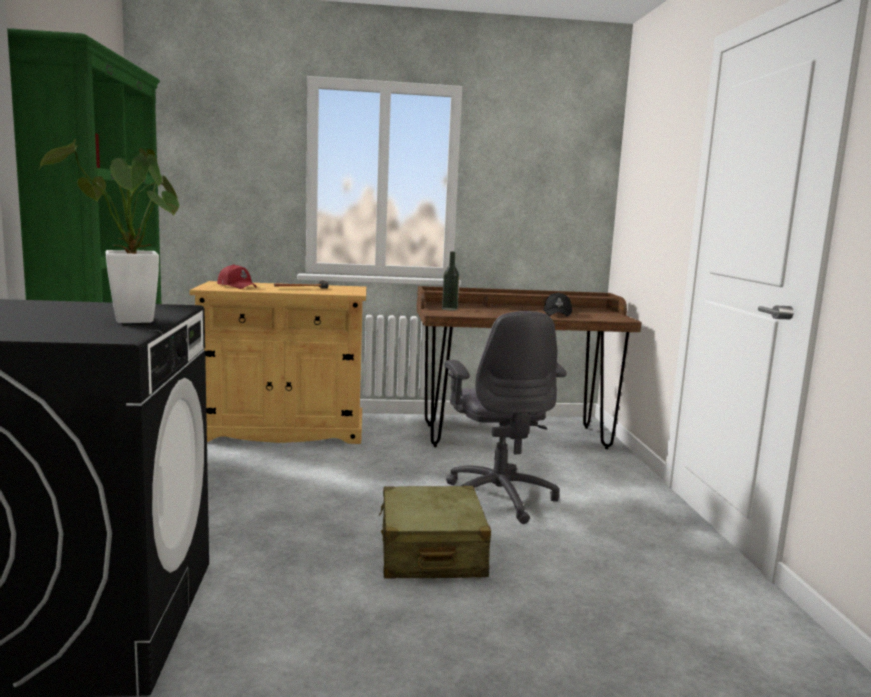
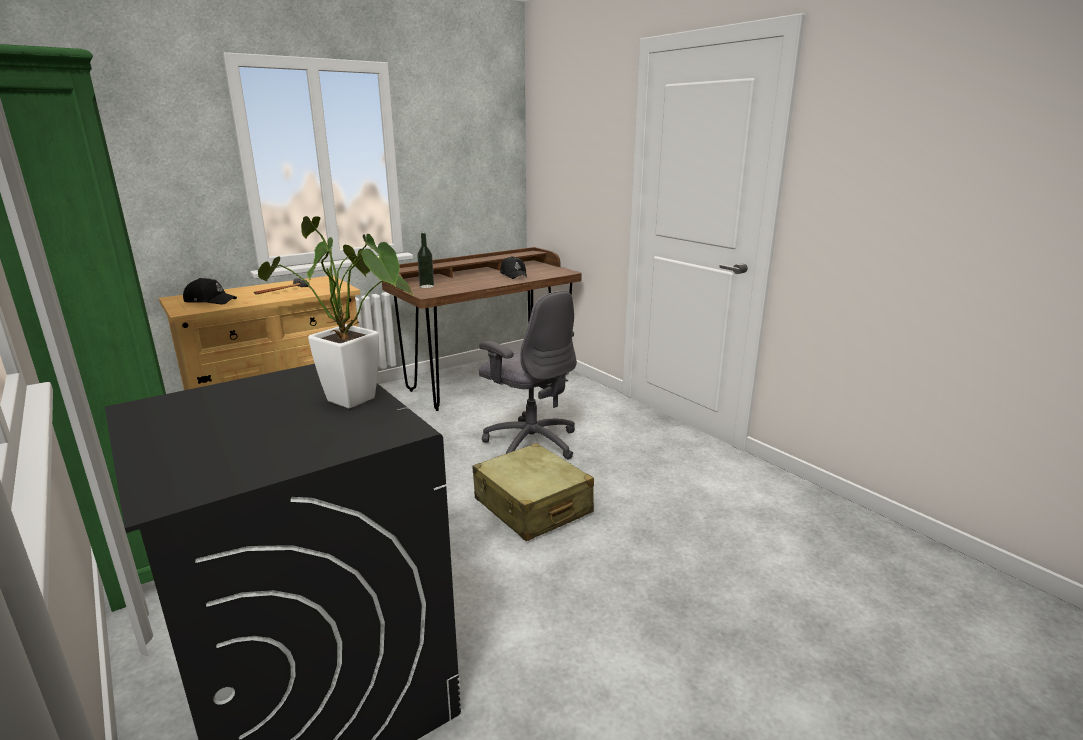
camera: 30 degrees left, 10 degrees up
(237, 286) = (210, 301): red cap -> black cap

